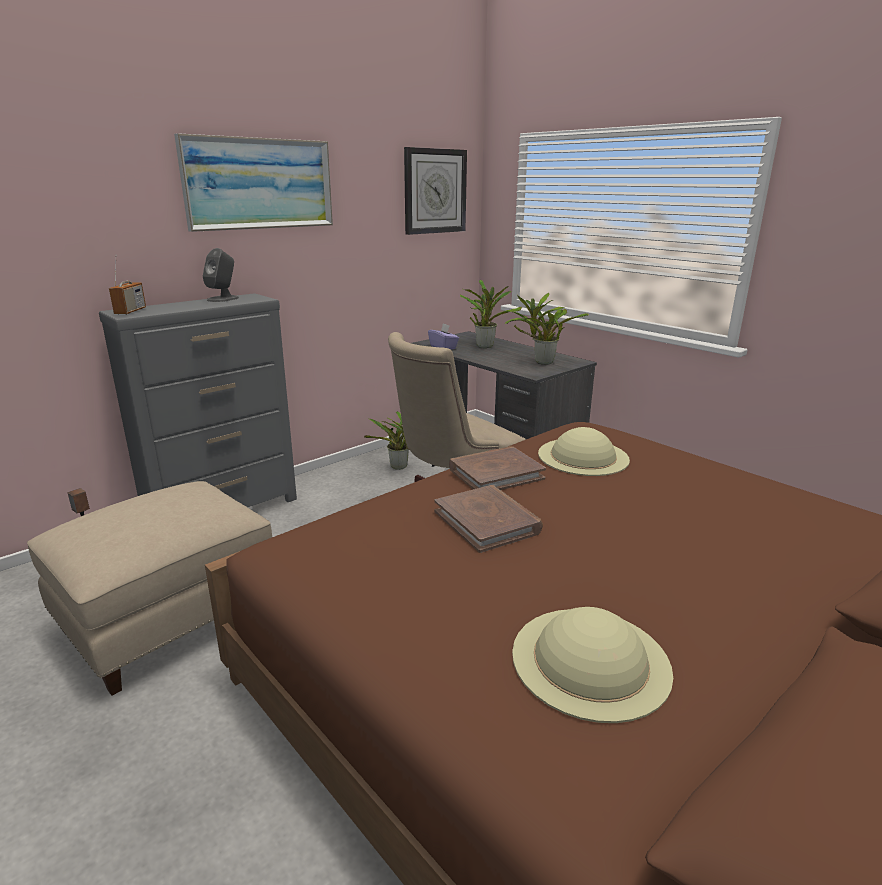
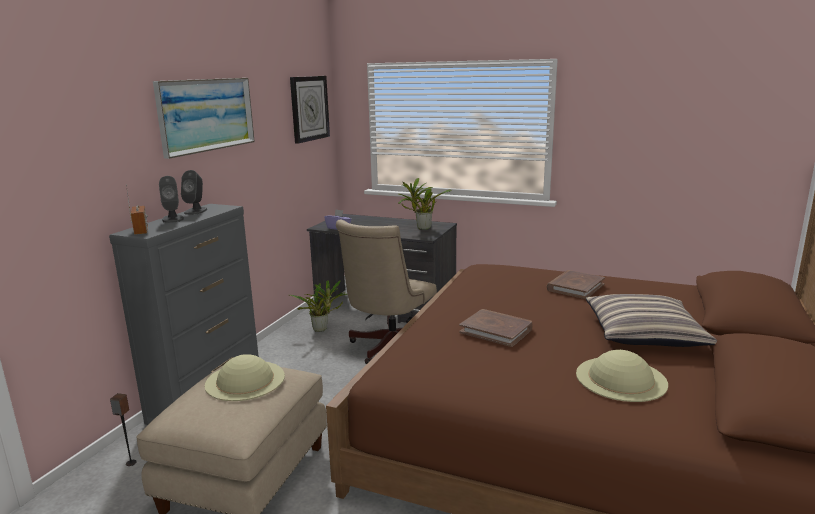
camera: 25 degrees left, 5 degrees down
(185, 304) = (173, 219): none -> grey speaker
(484, 346) = (367, 222): potted plant -> none
(496, 474) = (468, 304): brown book -> brown book (575, 287)
(583, 456) = (506, 283): beige hat -> beige hat (245, 380)
(721, 590) = (644, 333): none -> pillow

